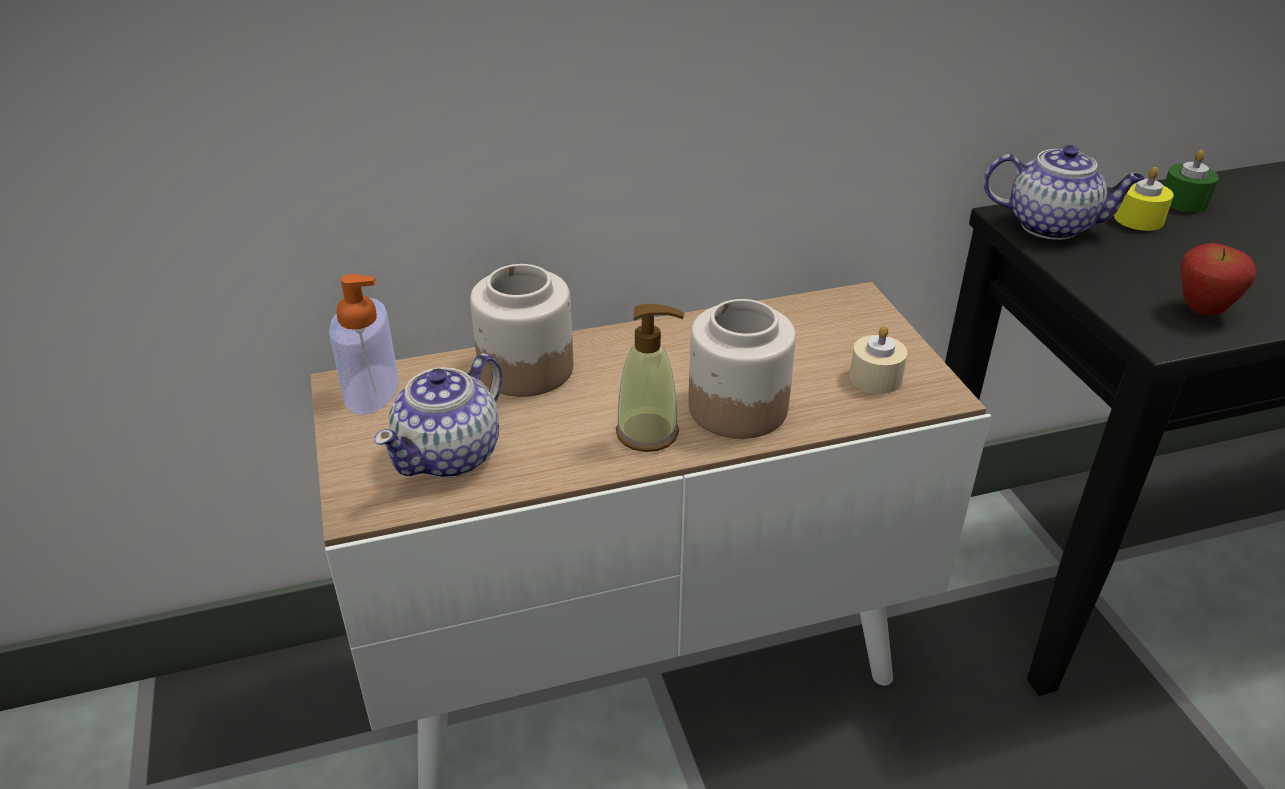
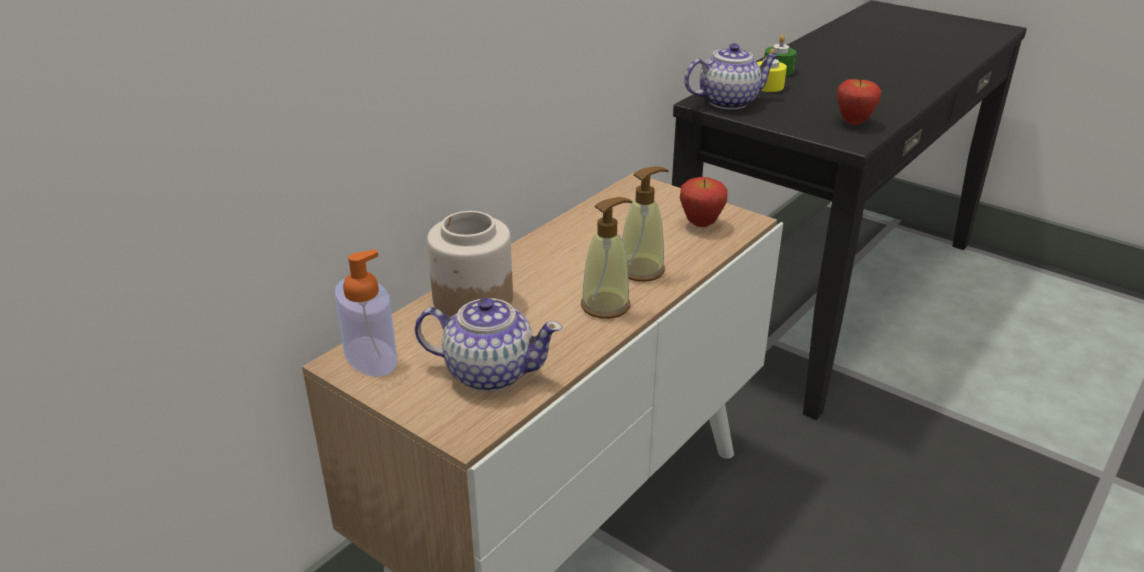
camera: 35 degrees left, 5 degrees down
(451, 455) = (489, 372): teapot -> teapot turned 75 degrees counterclockwise
(737, 407) = (641, 270): jar -> soap dispenser
(875, 378) = (701, 224): beige candle -> apple

